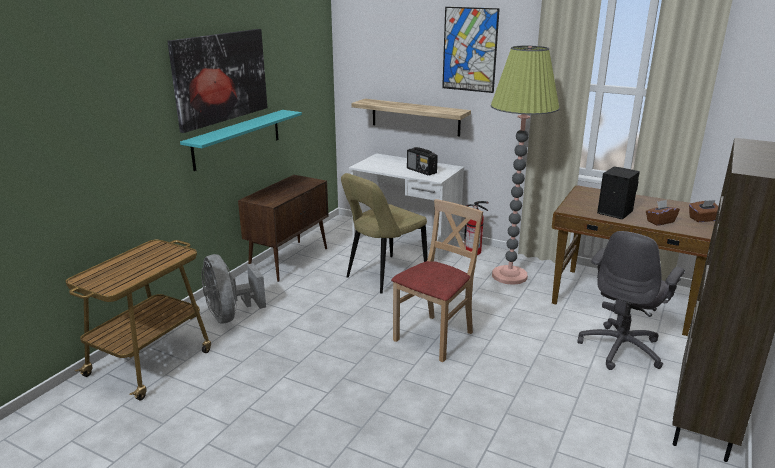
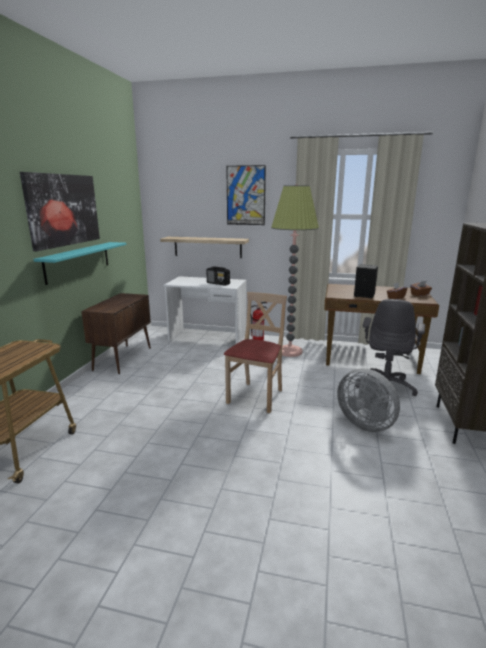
camera: 15 degrees left, 5 degrees down
(230, 315) = (86, 402): grey fan -> grey fan (366, 424)
(383, 276) = (200, 361): beige chair -> none

